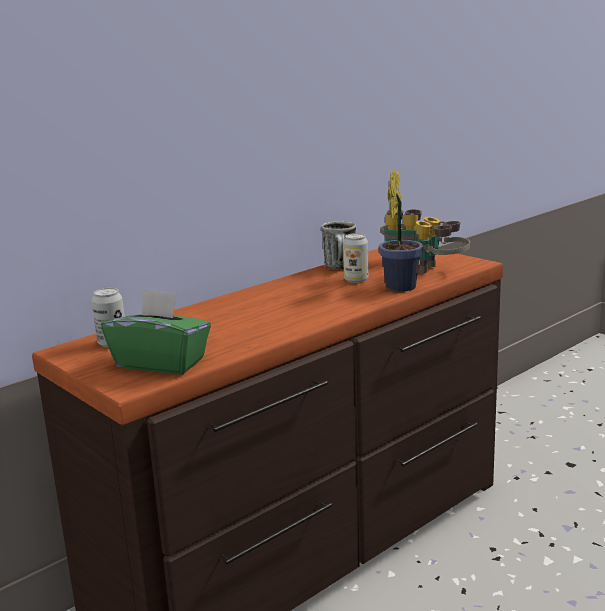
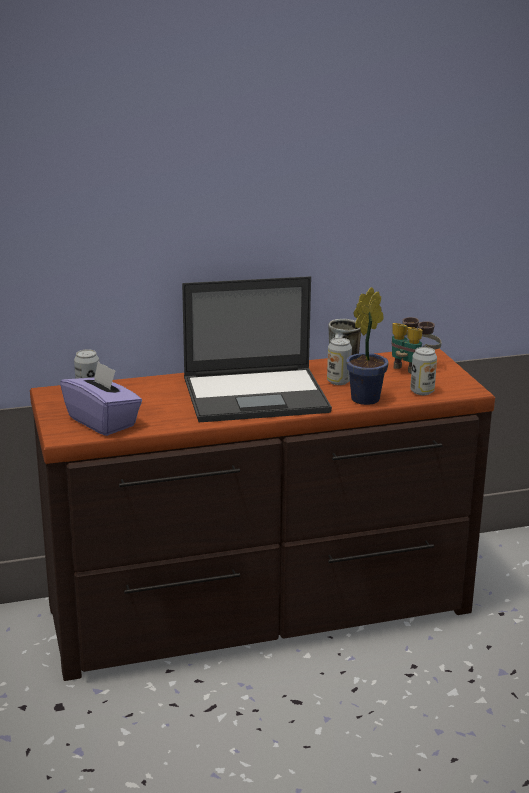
camera: 25 degrees right, 5 degrees up
(161, 363) = (103, 422): green tissue box -> purple tissue box
(295, 305) = (257, 395): none -> laptop
(440, 272) = (422, 391): binoculars -> can

